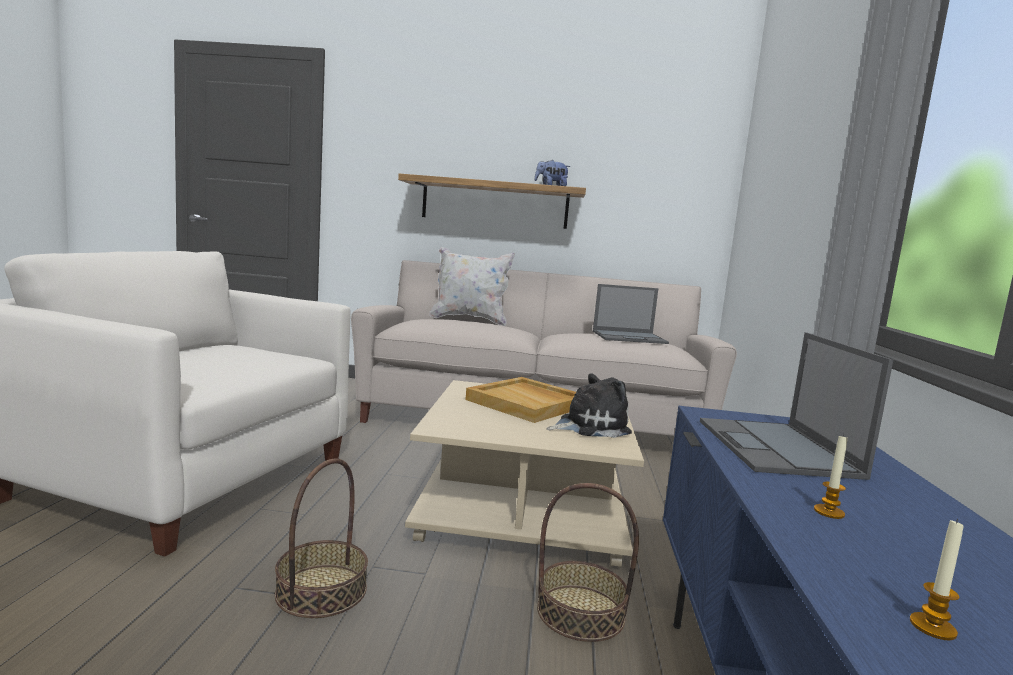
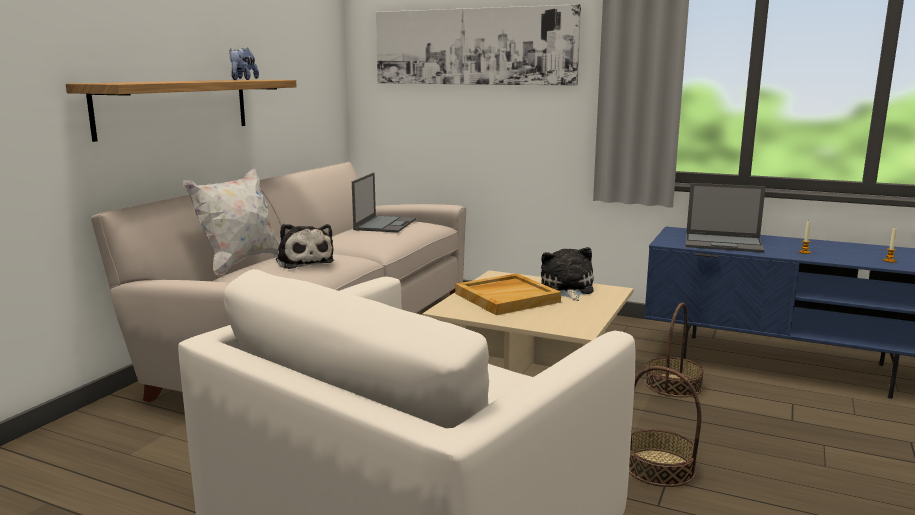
camera: 70 degrees left, 5 degrees up
(474, 325) = (304, 261): none -> plush toy
(795, 152) = (473, 46): none -> picture

